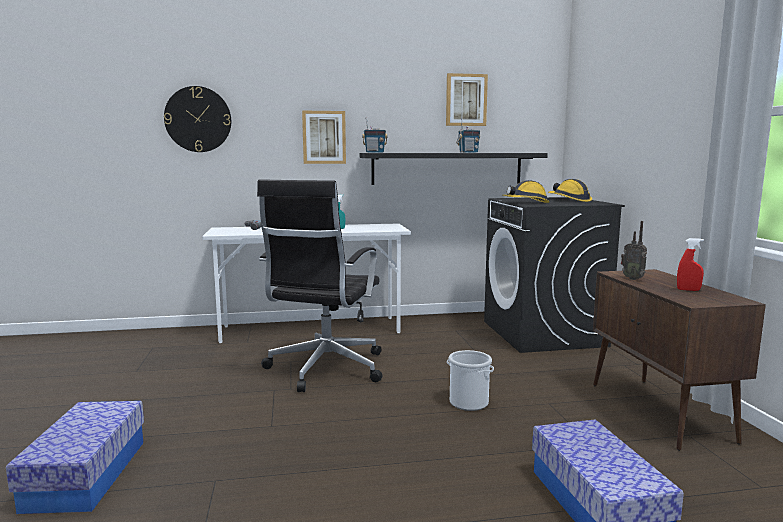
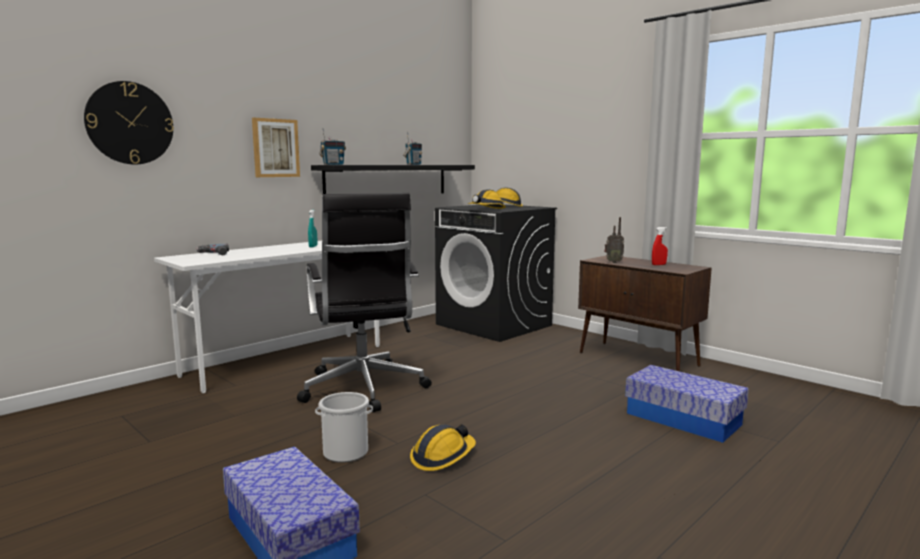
camera: 35 degrees left, 0 degrees up
(283, 451) = (442, 457): none -> hard hat
(466, 100) = (400, 114): picture -> none
(469, 402) = (521, 384): bucket -> bucket (346, 452)

